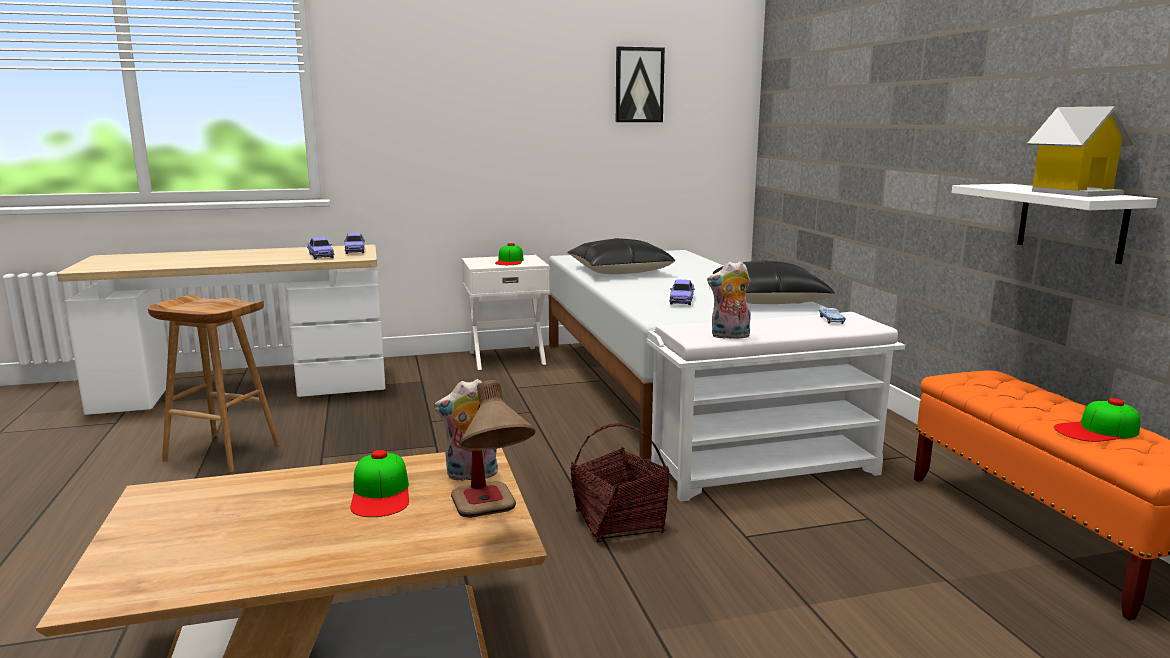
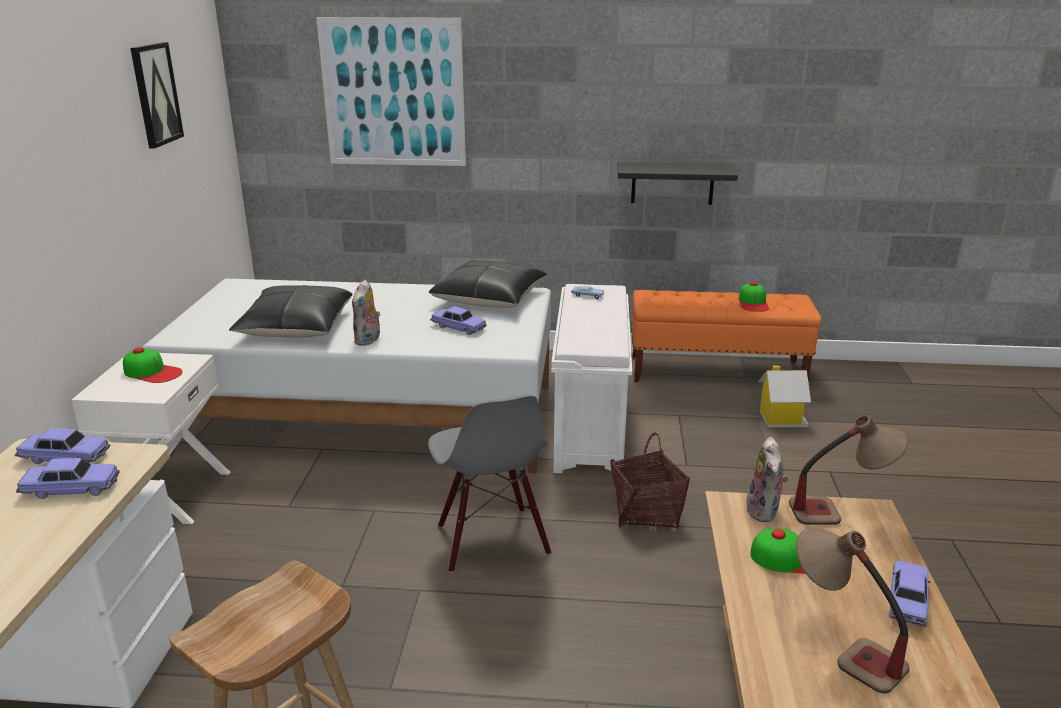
camera: 70 degrees left, 10 degrees up
(219, 522) = (841, 649): none -> table lamp
(304, 561) = (907, 601): none -> toy car
(517, 458) = (491, 540): none -> grey chair
(729, 336) = (611, 336): plush toy -> plush toy (368, 340)
(840, 98) = (393, 93): none -> picture
(1071, 222) = (672, 183): white shelf -> black shelf
(1073, 192) = (695, 167): toy house -> toy house (780, 418)

